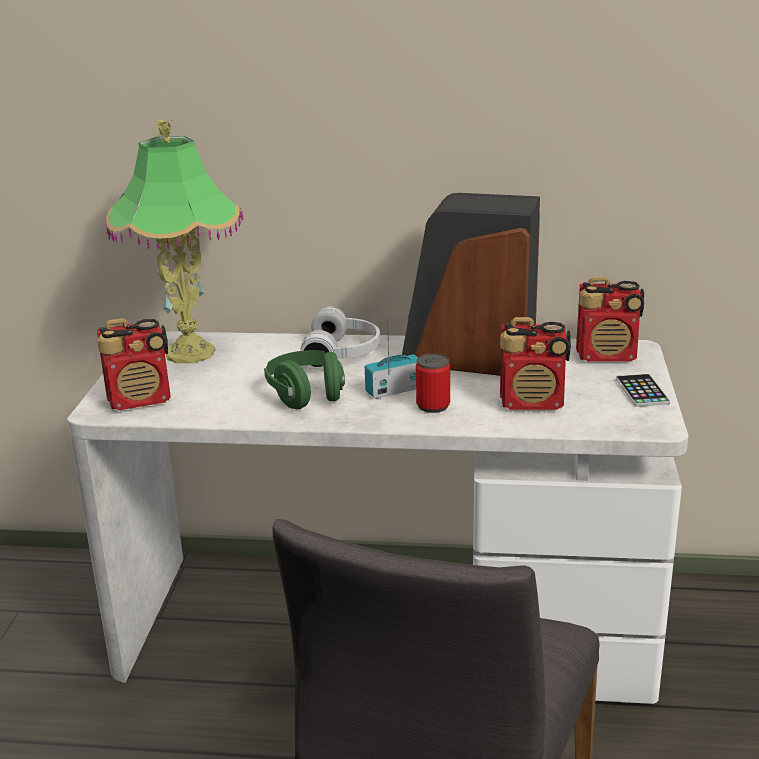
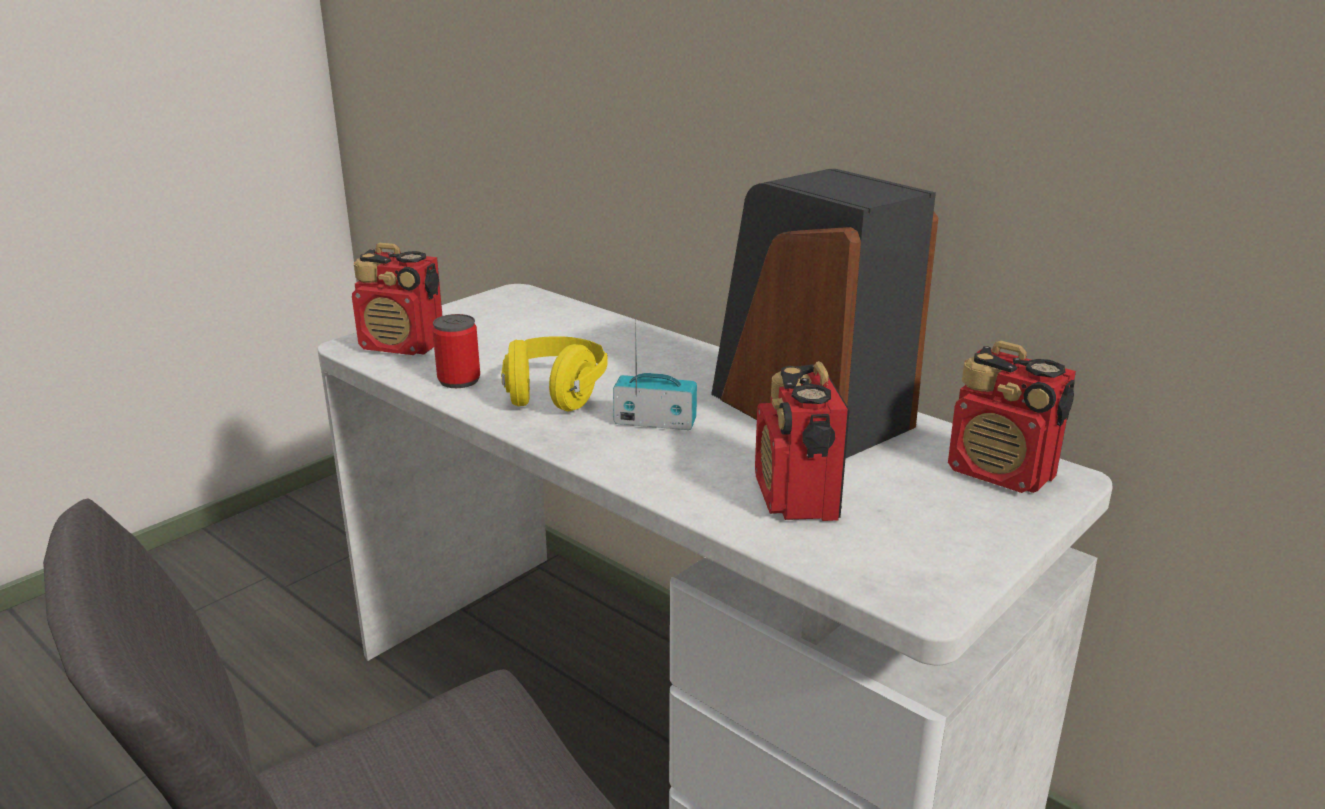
camera: 35 degrees right, 0 degrees up
(190, 353) = (523, 316): table lamp -> none
(307, 395) = (555, 395): green headphones -> yellow headphones
(343, 354) = (669, 363): white headphones -> none
(433, 406) = (667, 456): can -> can (459, 380)
(533, 402) = (796, 498): radio -> radio turned 45 degrees clockwise
(642, 391) = (979, 541): phone -> none

